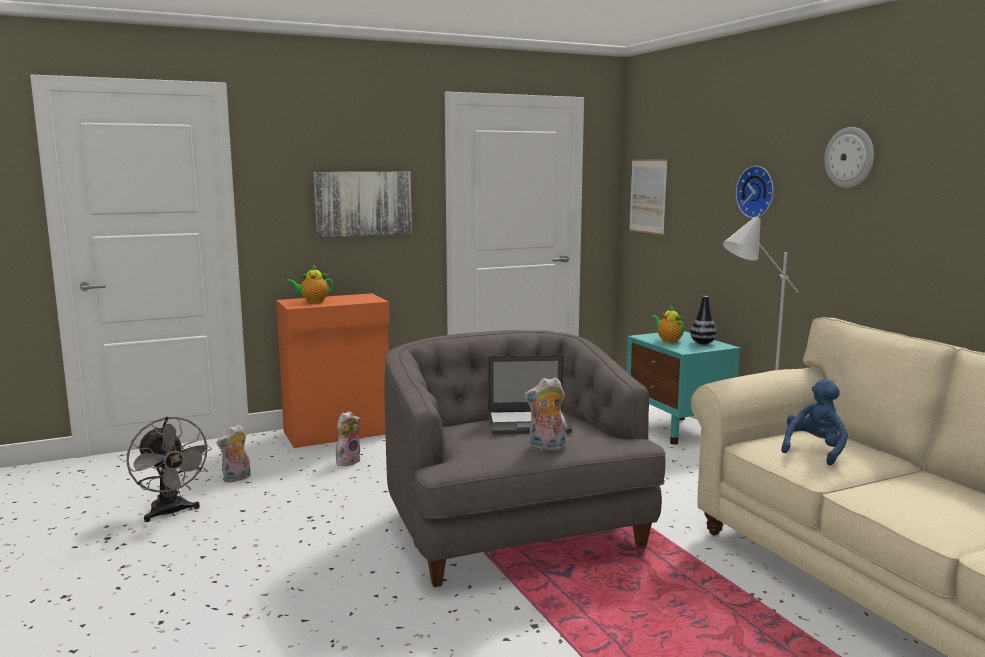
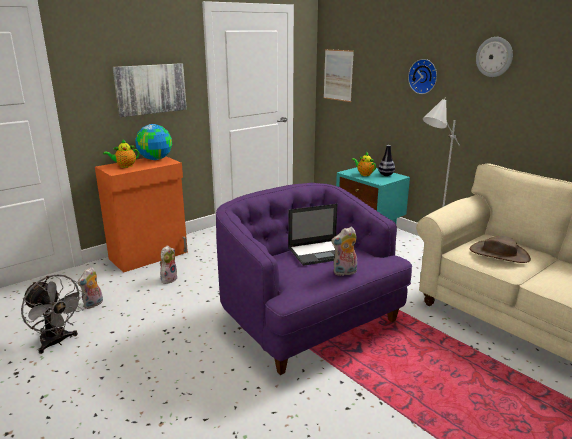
camera: 15 degrees left, 10 degrees up
(358, 296) = (155, 159): none -> globe
(513, 530) = (308, 320): grey armchair -> purple armchair
(814, 450) = (499, 254): blue plush toy -> brown hat

